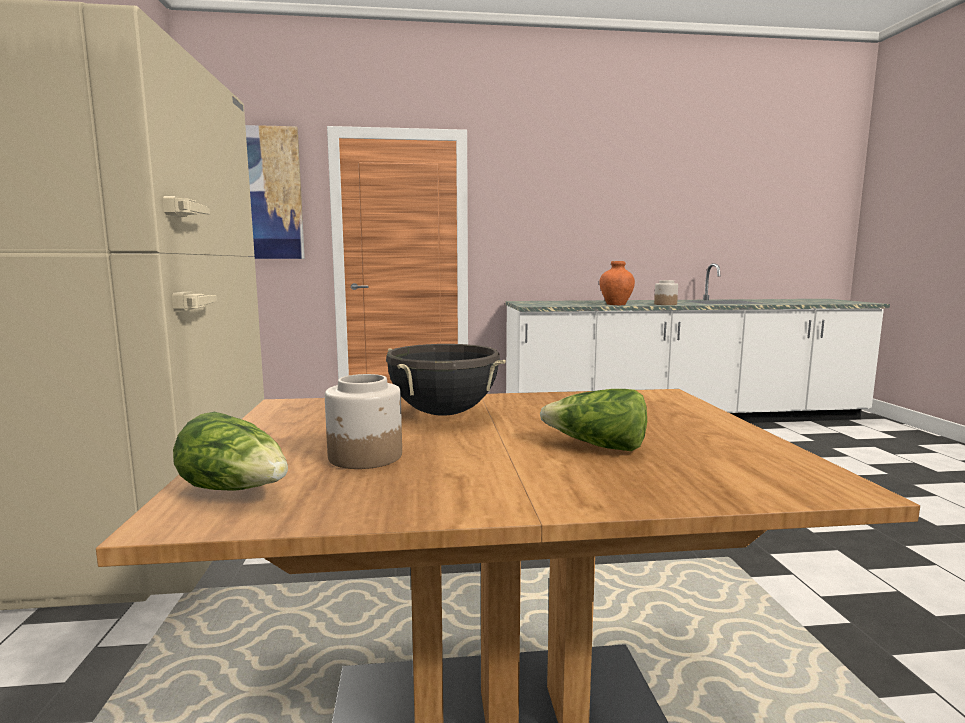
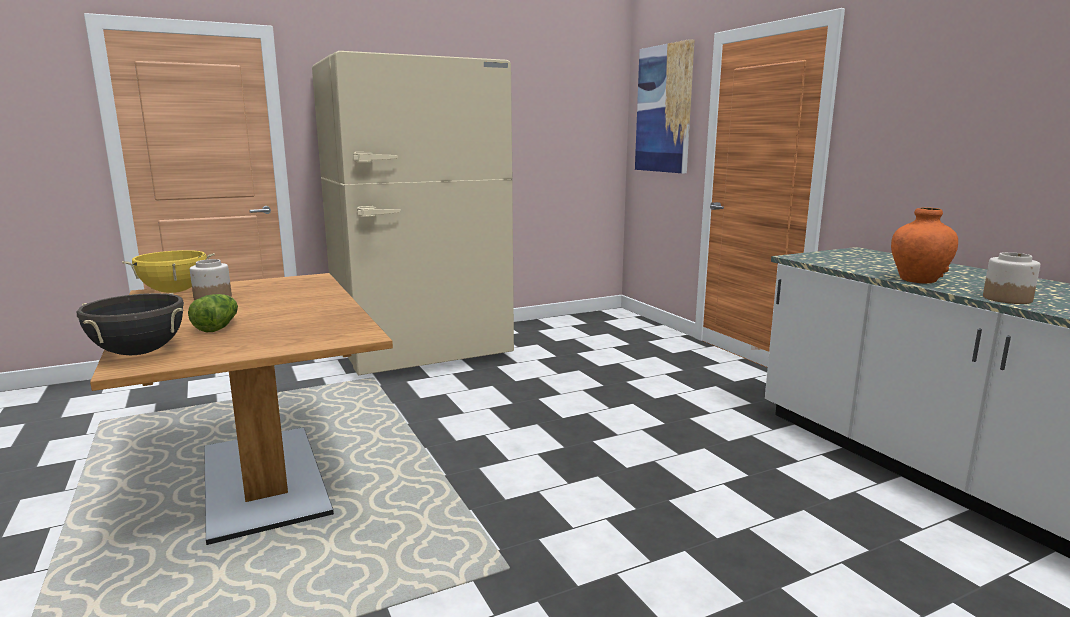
camera: 70 degrees right, 5 degrees up
(236, 490) = (175, 292): lettuce -> yellow cooking pot
(443, 413) = (295, 299): black cooking pot -> black cooking pot (139, 353)

